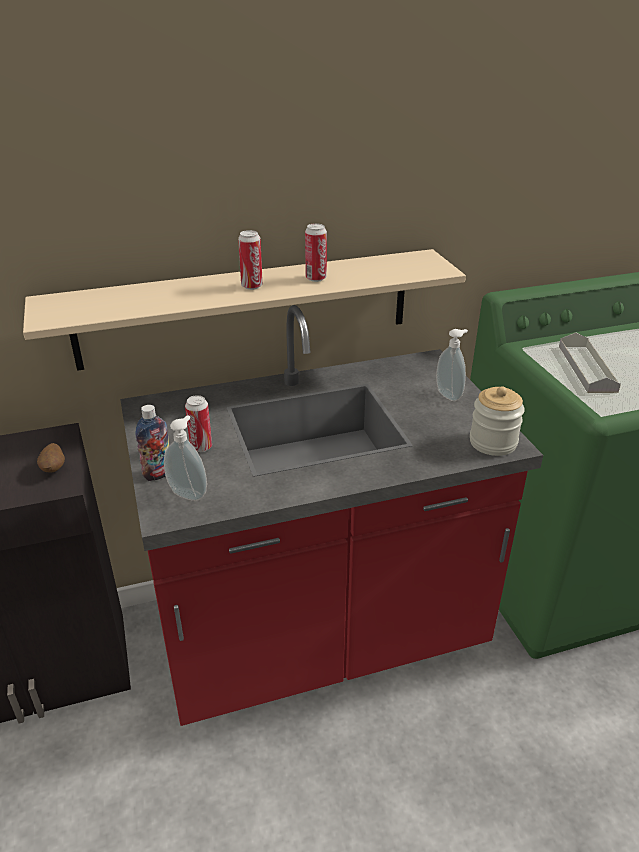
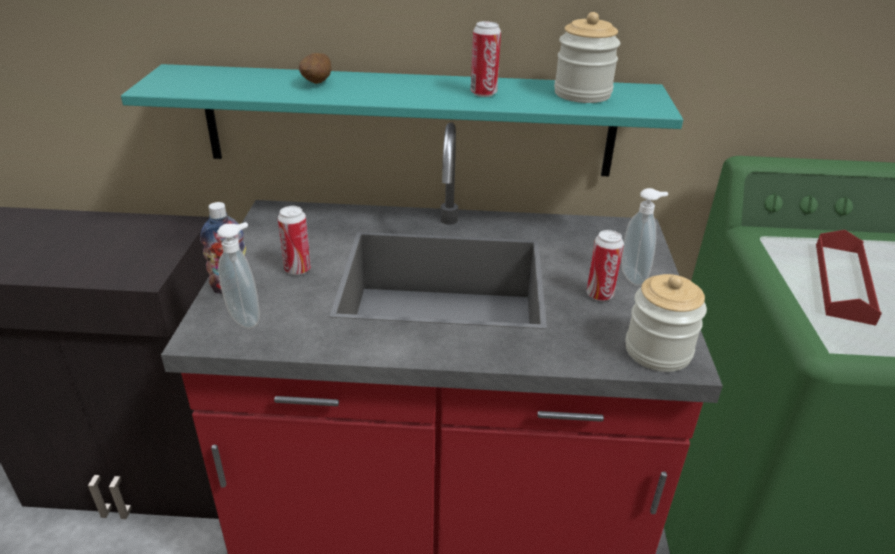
camera: 20 degrees right, 0 degrees up
(54, 469) = (151, 258): potato -> potato (317, 83)
(246, 308) = (409, 121): beige shelf -> turquoise shelf
(252, 286) = (401, 90): can -> can (599, 295)
(385, 266) = (582, 94): none -> jar
(586, 368) = (843, 281): grey tray -> red tray

